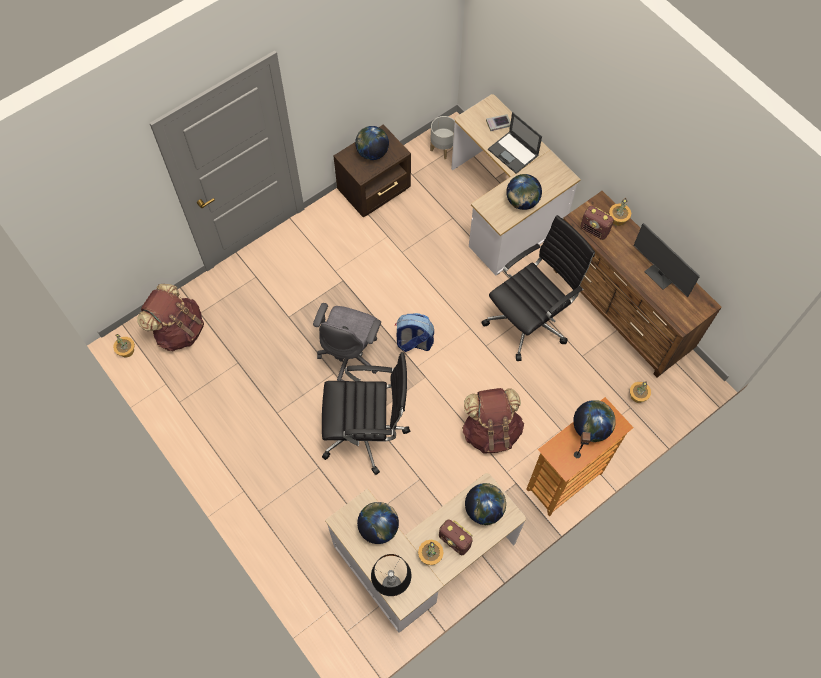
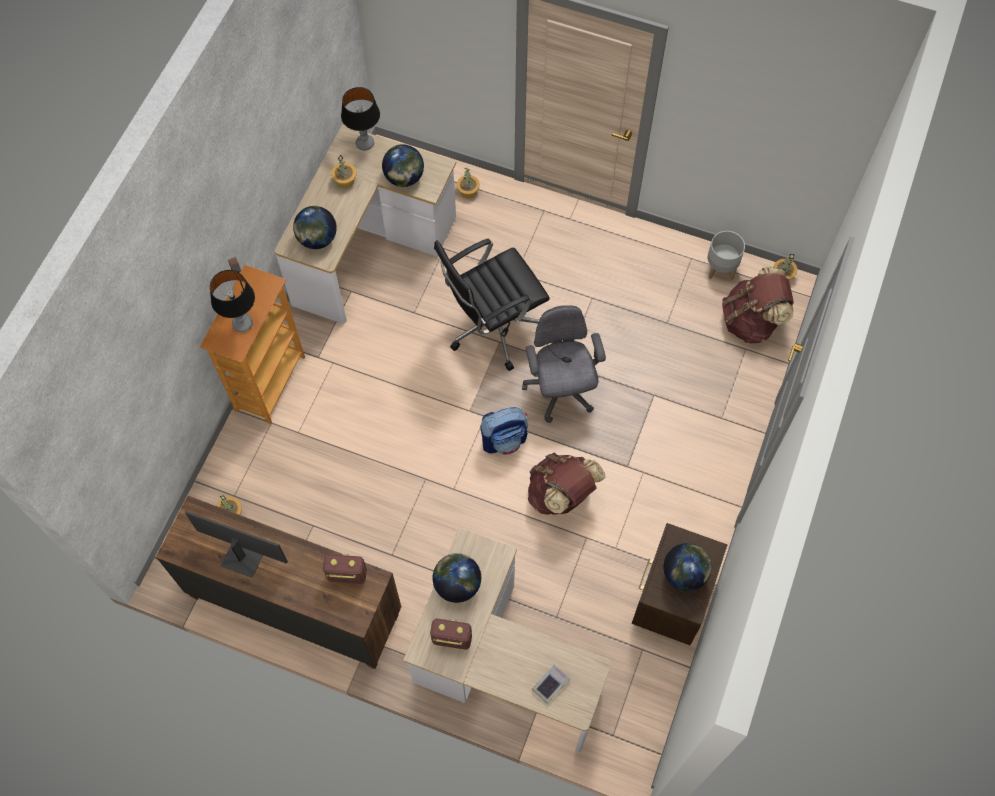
camera: 150 degrees right, 0 degrees up
(442, 148) = (631, 712): grey planter -> grey planter (721, 269)
(455, 541) = (329, 201): radio -> radio (451, 639)
(491, 431) = (369, 393): brown backpack -> brown backpack (561, 495)
(513, 153) = (506, 650): laptop -> none
(529, 320) = (393, 535): black office chair -> none
(590, 428) = (242, 324): globe -> table lamp
(618, 219) = (325, 607): potted plant -> potted plant (468, 191)

